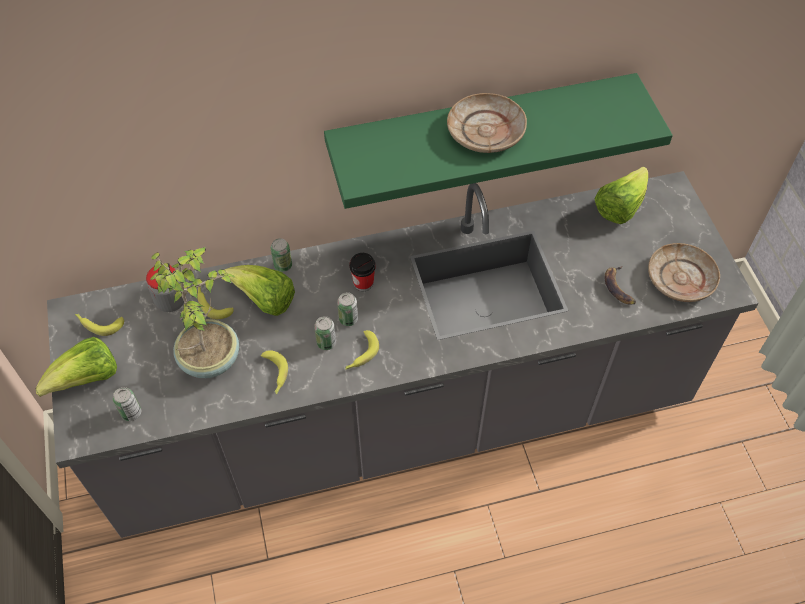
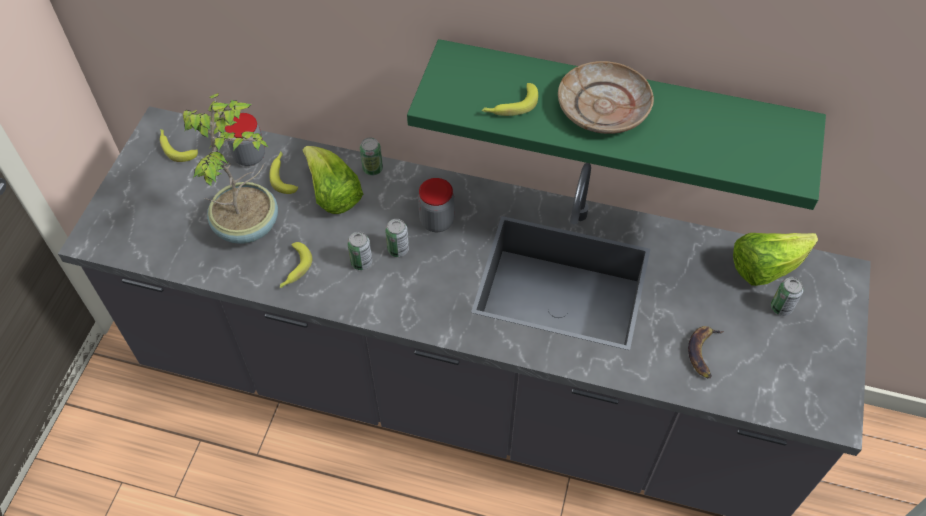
camera: 30 degrees right, 0 degrees up
(87, 379) = (132, 193): lettuce -> none
(131, 413) = (147, 241): can -> can (781, 307)
(360, 354) = (386, 290): banana -> banana (510, 106)
(363, 283) = (437, 221): cup -> jar
(680, 279) = (783, 378): beige plate -> none

